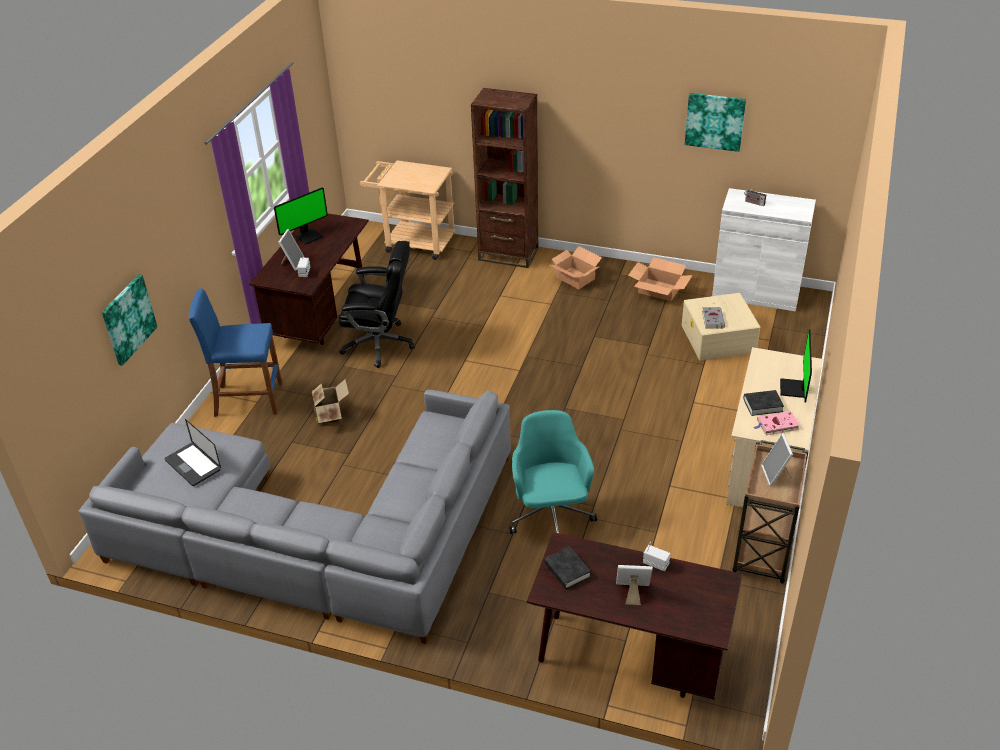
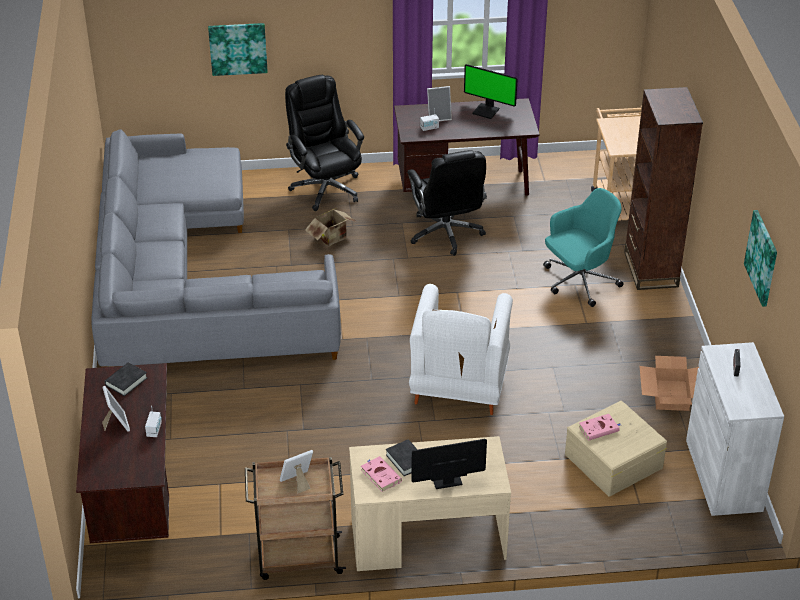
camera: 65 degrees right, 0 degrees up
(193, 465) = (189, 173): laptop -> none
(248, 399) = (325, 188): blue stool -> black office chair
(551, 515) = (277, 405): turquoise office chair -> turquoise office chair (579, 282)
(575, 278) = (645, 327): cardboard box -> none
(591, 394) = (458, 388): none -> white armchair
(712, 319) = (599, 429): grey book -> pink book

